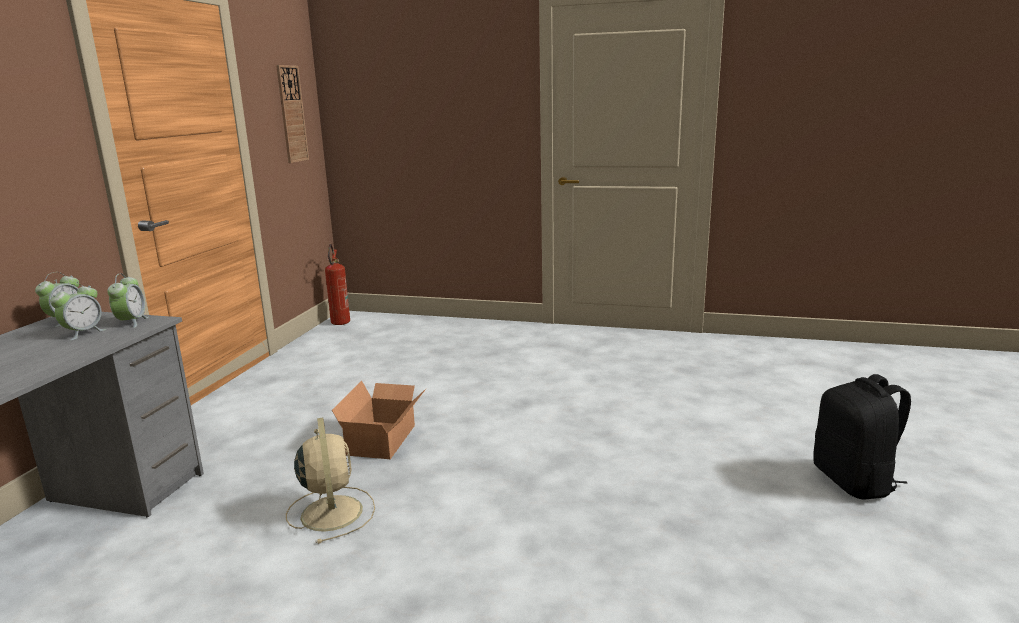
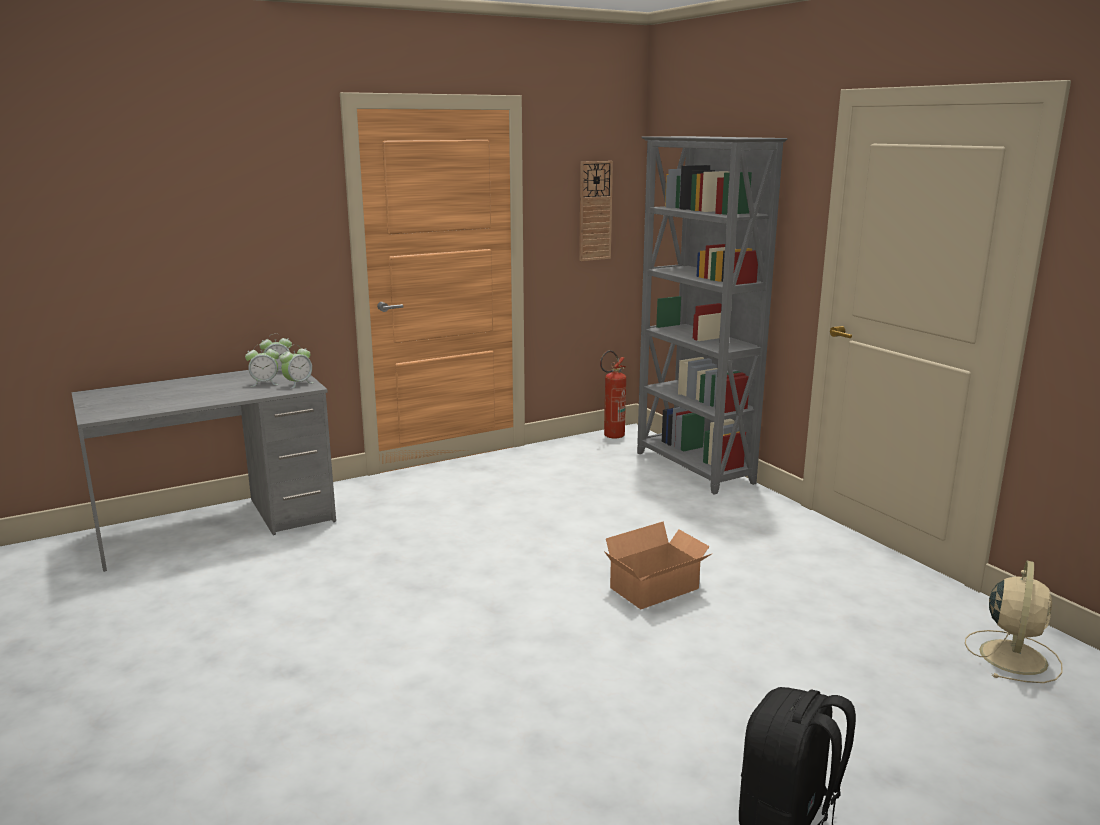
camera: 45 degrees right, 0 degrees up
(331, 511) = (354, 585): beige fan -> beige fan (1013, 656)
(385, 439) = (470, 552): cardboard box -> cardboard box (658, 589)
(439, 324) = (693, 468): none -> grey bookcase

